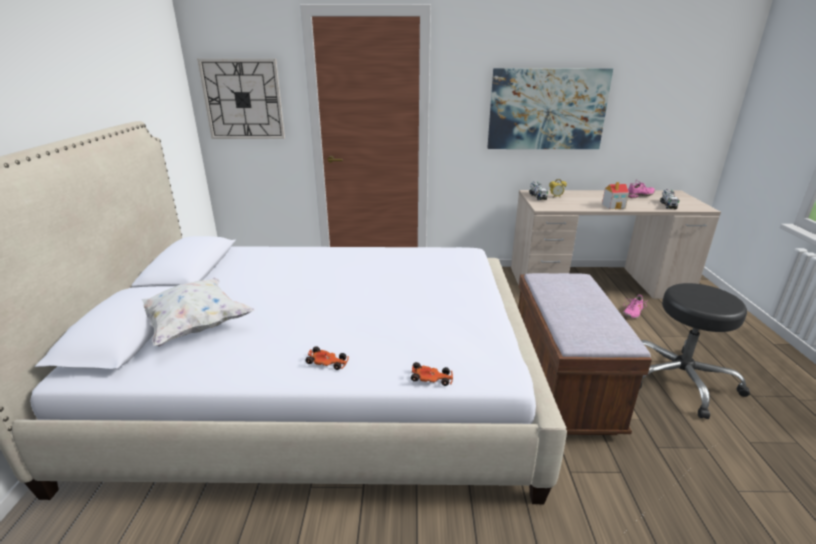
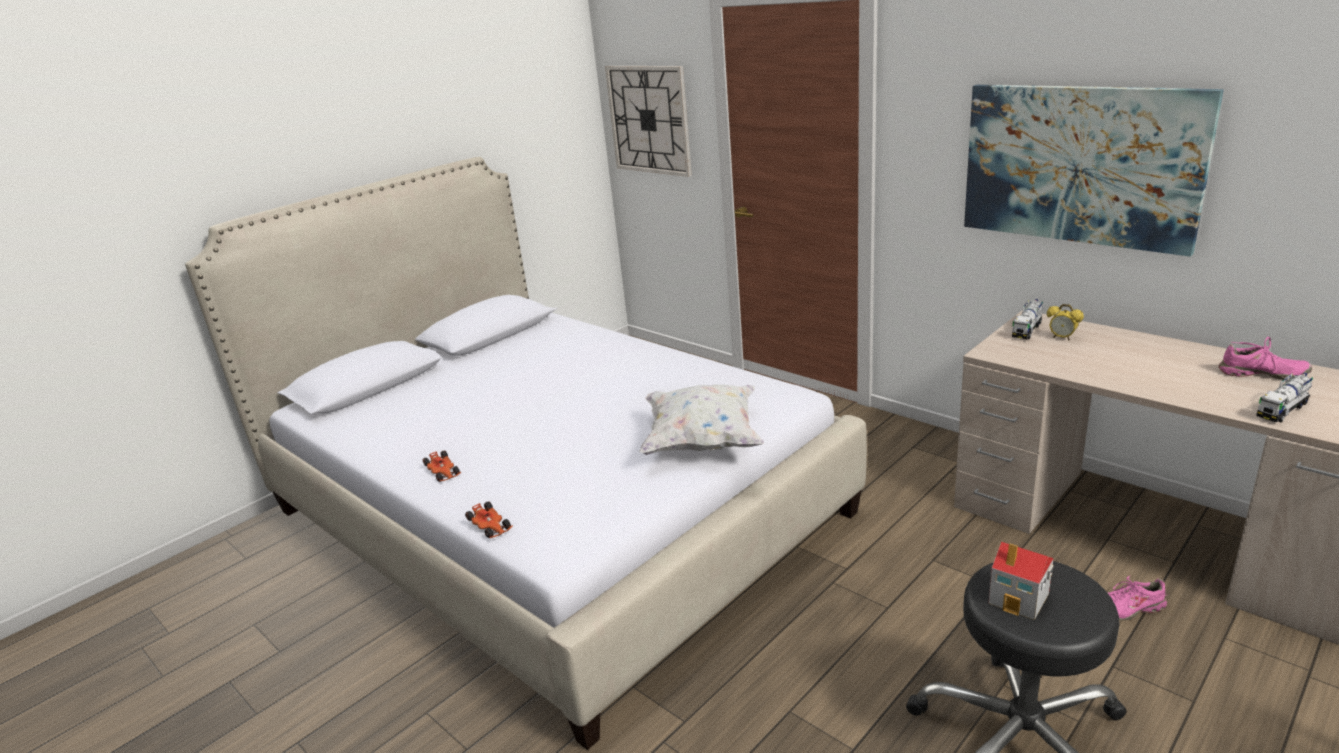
camera: 45 degrees right, 0 degrees up
(194, 326) = (410, 396): white pillow -> white pillow (702, 441)
(561, 386) = (810, 649): brown bench -> none
(613, 206) = (1142, 382): toy house -> toy house (1019, 598)

